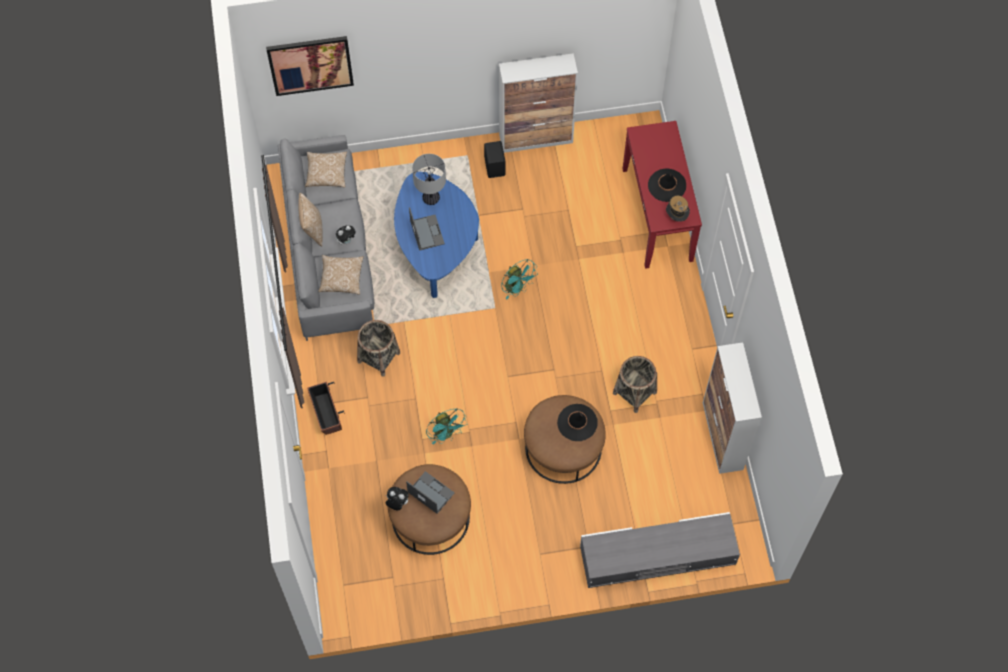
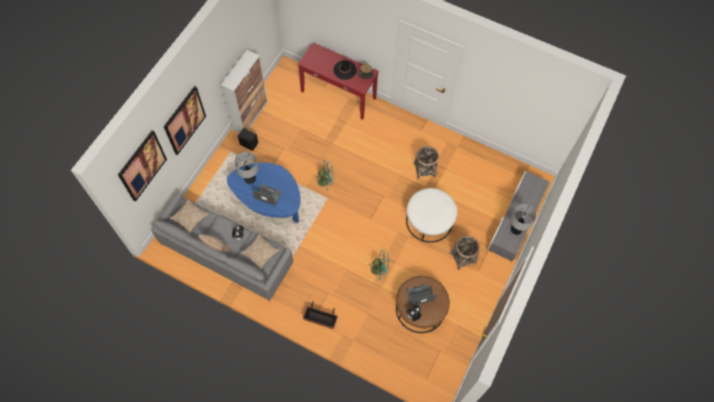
camera: 55 degrees left, 0 degrees up
(379, 357) = (309, 271): basket -> basket (463, 258)
(410, 62) = (184, 120): none -> picture
(563, 448) = (429, 221): brown ottoman -> white ottoman
(577, 423) = (433, 200): black hat -> none
(625, 556) = (516, 230): none -> table lamp
(722, 436) = (476, 149): cabinet -> none

